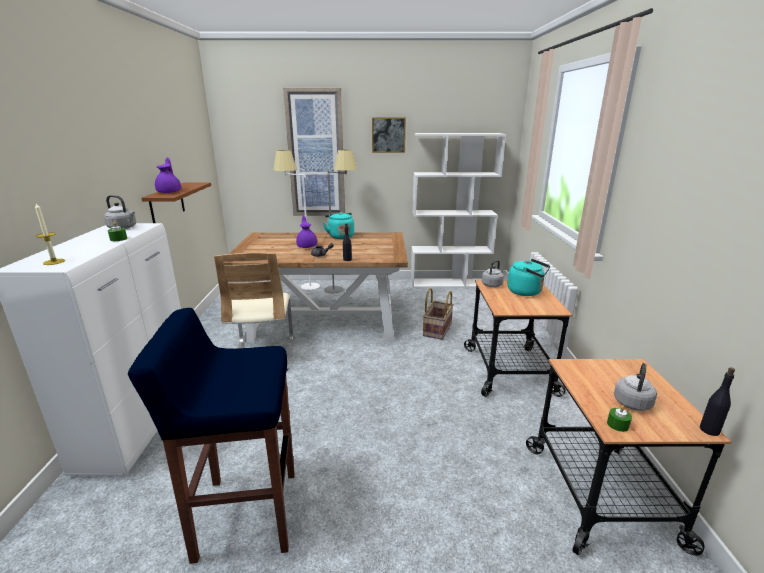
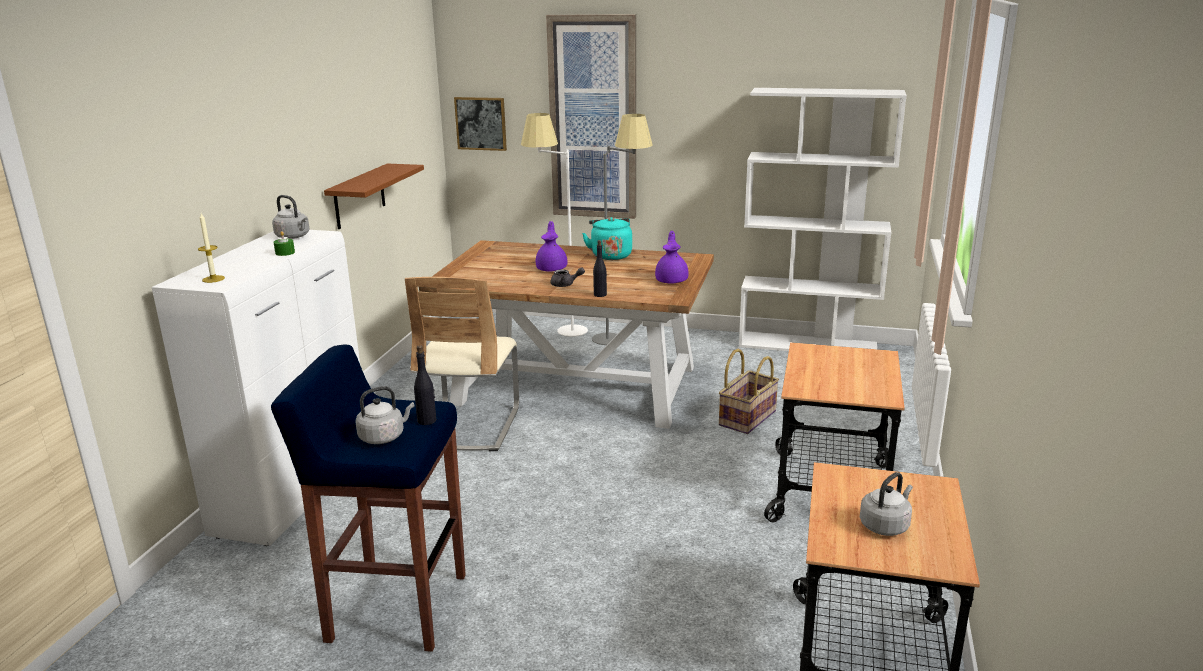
camera: 15 degrees right, 0 degrees up
(170, 192) = (362, 182): purple teapot -> purple teapot (672, 280)
(388, 135) = (711, 90): picture -> picture (481, 123)
(492, 285) = (813, 352): grey kettle -> grey kettle (384, 437)
(526, 292) = (859, 367): turquoise kettle -> none
(617, 424) = (840, 546): green candle -> none
(709, 430) = (962, 568): black bottle -> black bottle (427, 421)

